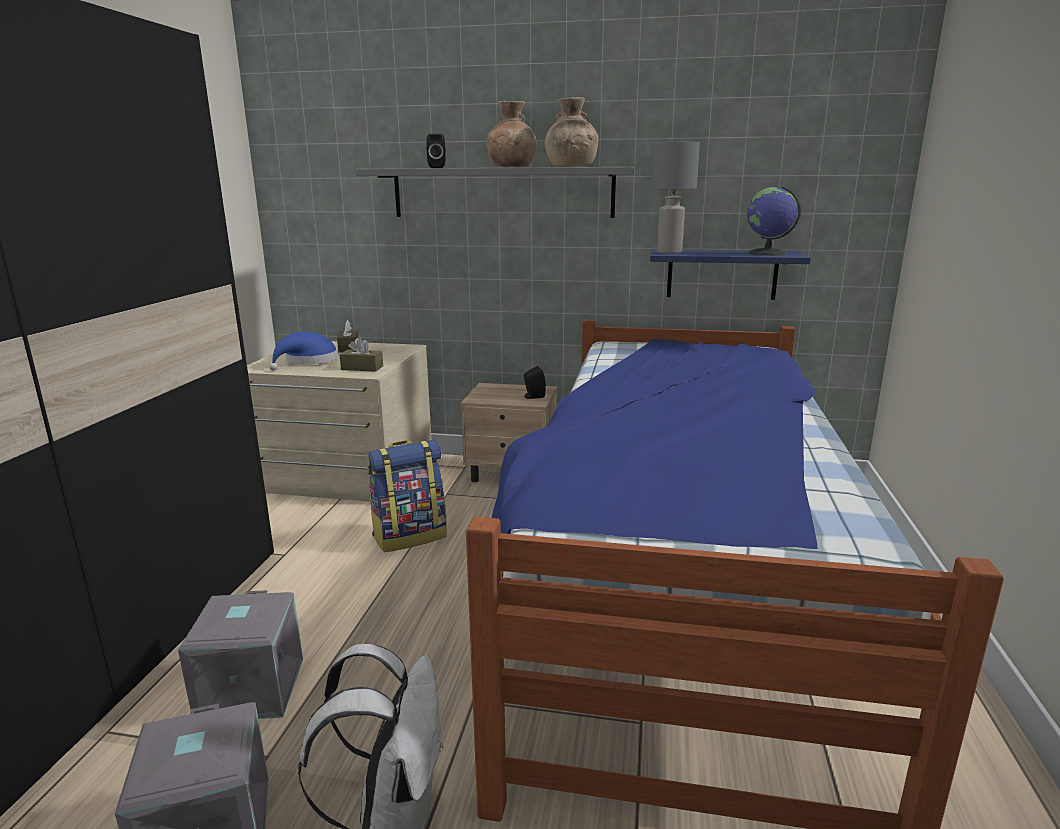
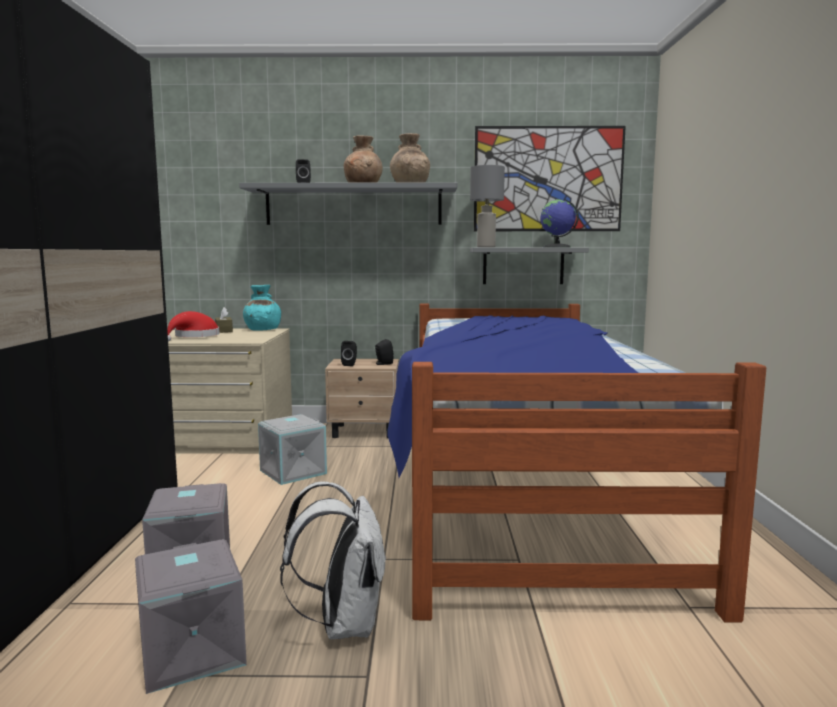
camera: 10 degrees left, 10 degrees down
(308, 361) = (194, 337): blue hat -> red hat
(362, 368) = (244, 338): brown tissue box -> none
(393, 347) = (262, 330): none -> turquoise vase
(410, 536) = (293, 471): backpack -> grey storage box
(493, 396) = (350, 364): none -> black speaker
(722, 274) = (523, 266): blue shelf -> grey shelf
(764, 155) = (548, 179): none -> picture

